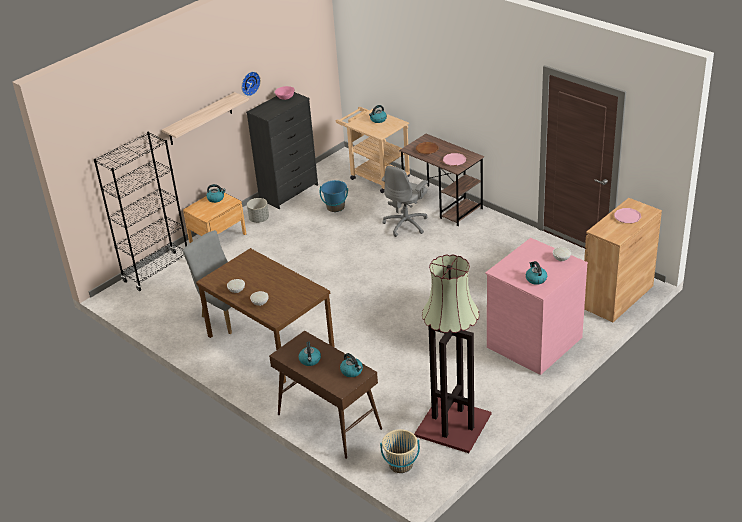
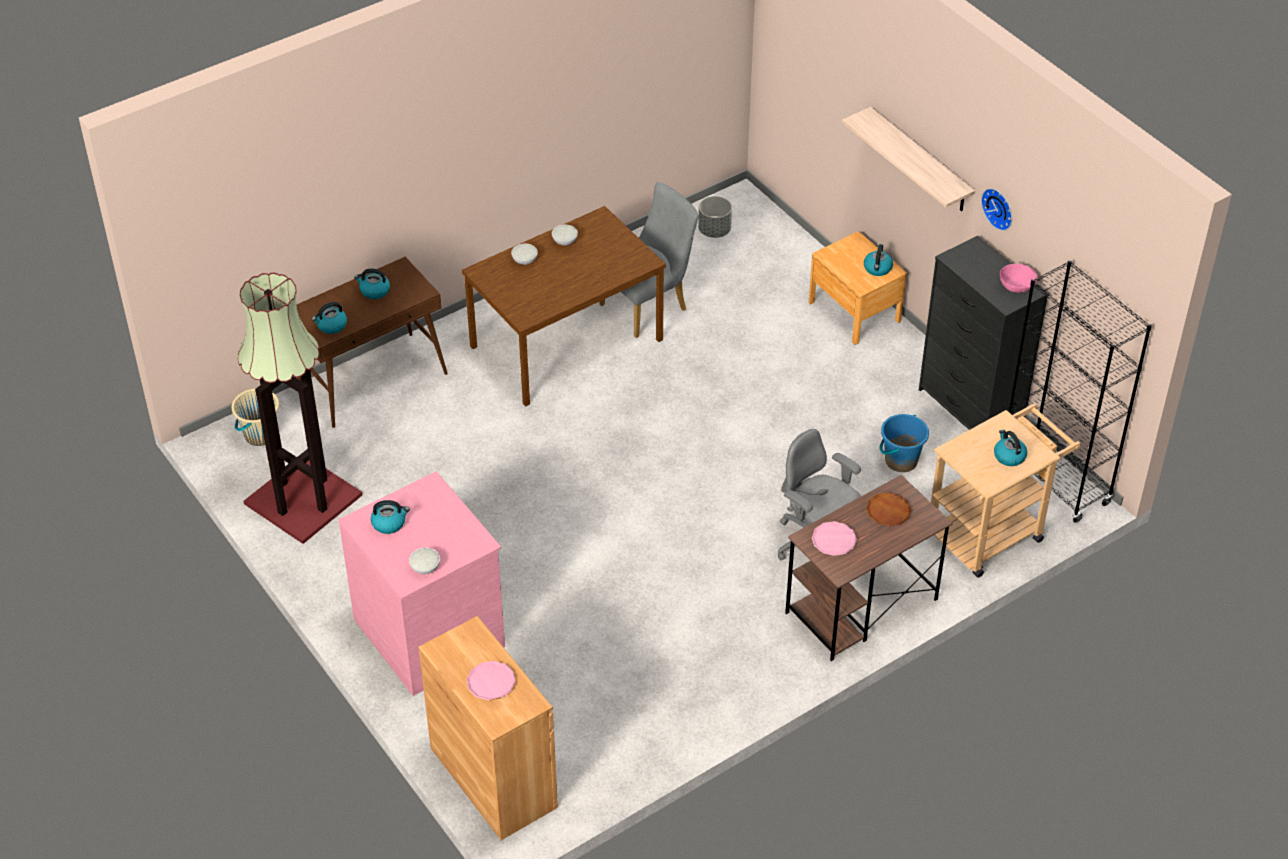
camera: 100 degrees right, 10 degrees up
(157, 271) = (785, 242): black bookcase -> black bookcase (1055, 480)
(259, 219) = (893, 363): grey planter -> grey planter (714, 230)

